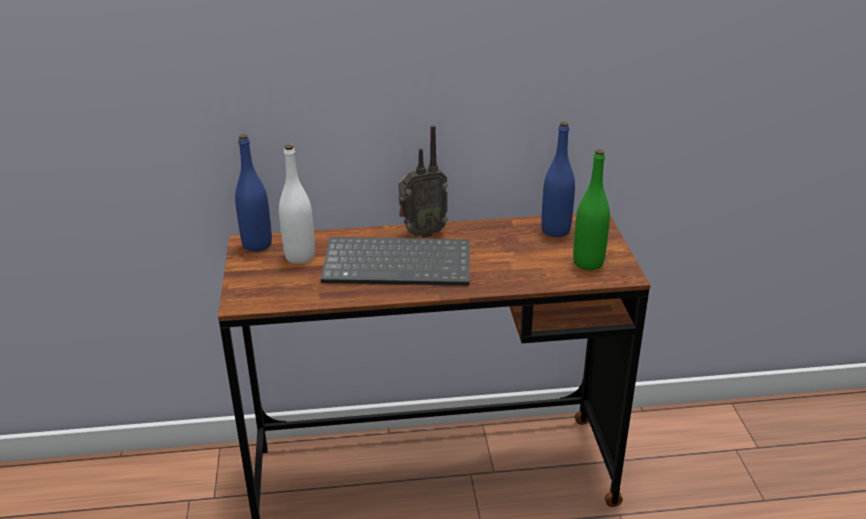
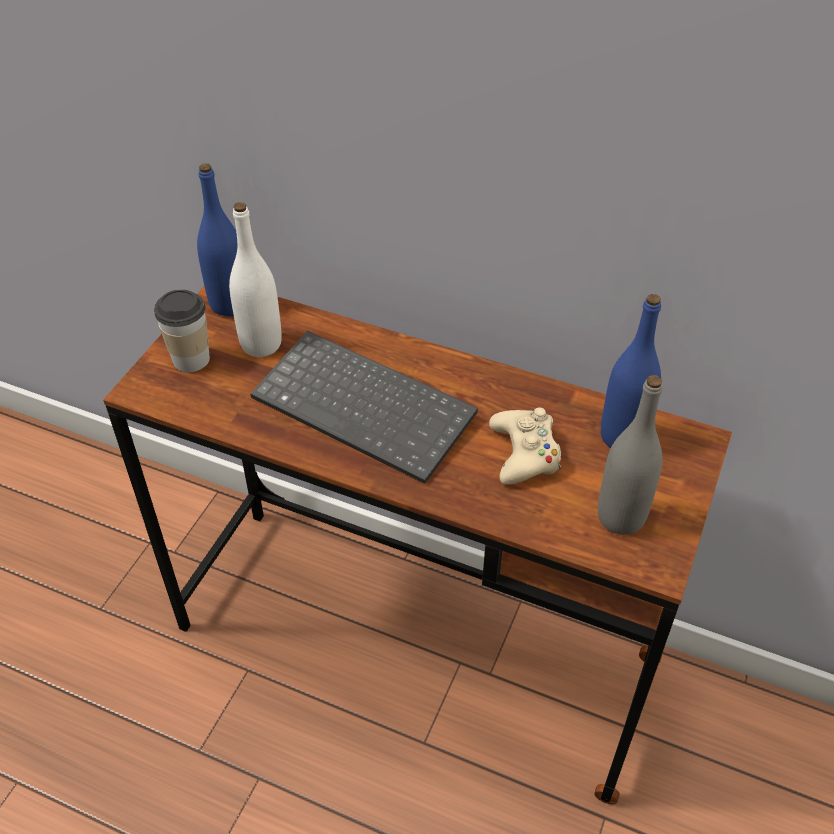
camera: 30 degrees right, 15 degrees up
(260, 278) = (191, 359): none -> cup
(421, 233) = (437, 365): radio -> none
(511, 254) = (525, 453): none -> beige game controller
(588, 263) = (621, 517): green bottle -> grey bottle

